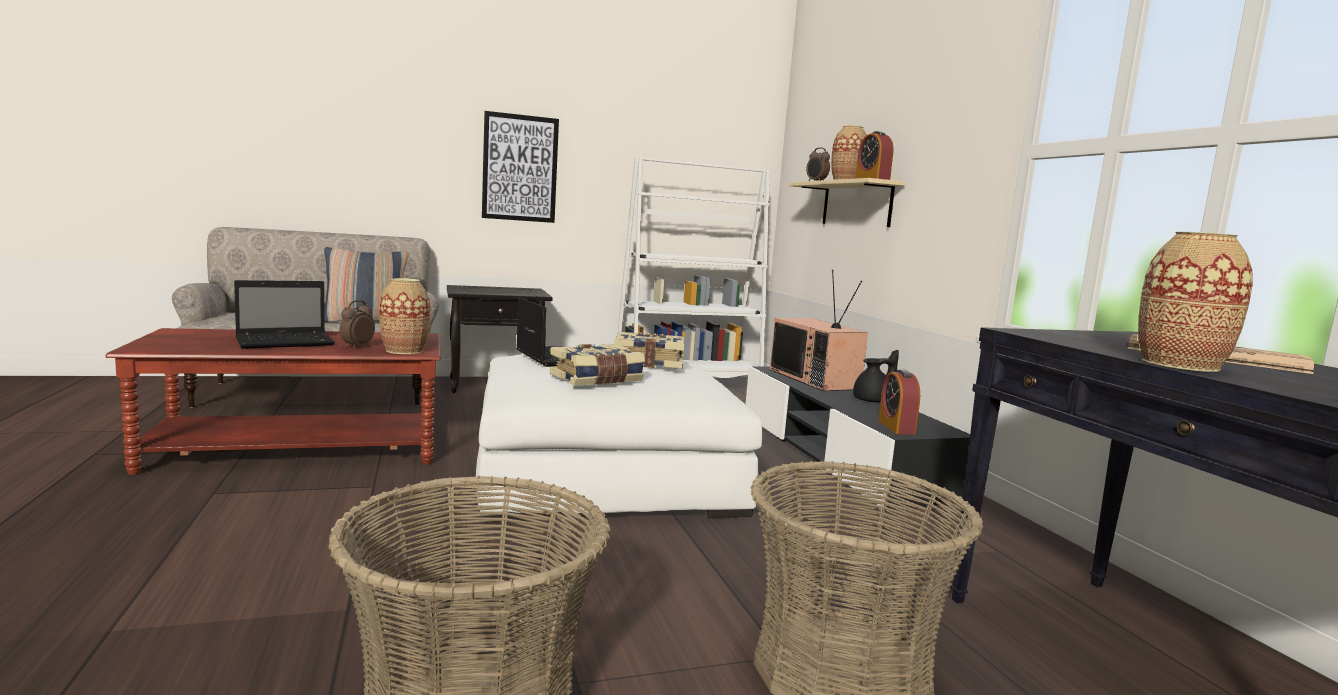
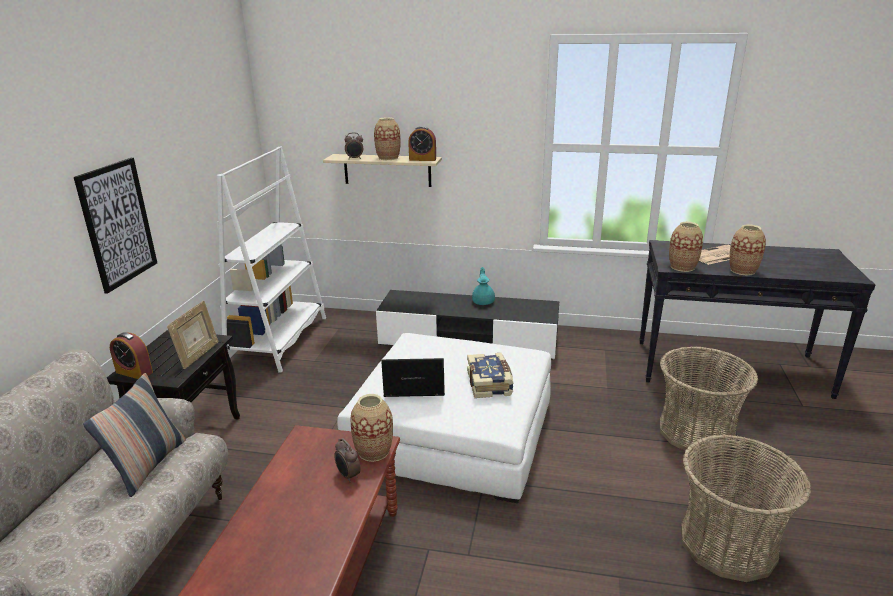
camera: 60 degrees left, 15 degrees up
(287, 342) = (308, 517): laptop -> none
(505, 293) = (198, 356): none -> picture frame
(649, 362) = (445, 352): book -> none
(816, 379) = (426, 301): television -> none
(873, 400) = (483, 301): black teapot -> turquoise teapot
(896, 427) = (537, 315): alarm clock -> alarm clock (134, 372)
(1051, 336) = (682, 267): none -> vase

